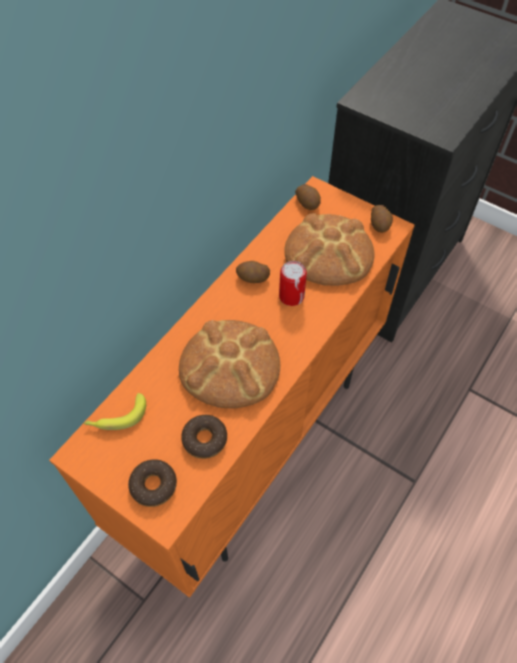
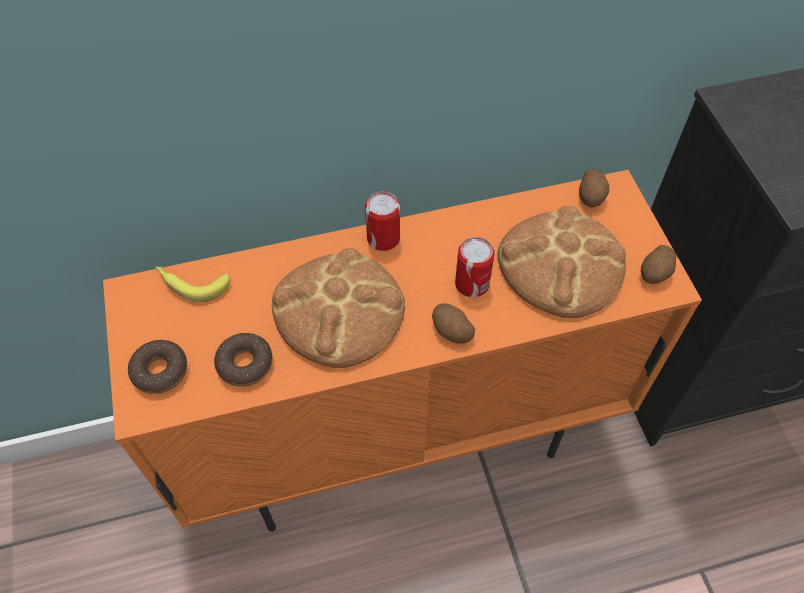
camera: 40 degrees right, 0 degrees up
(214, 304) = (383, 238): none -> can
(253, 278) = (449, 238): potato -> potato (451, 331)

